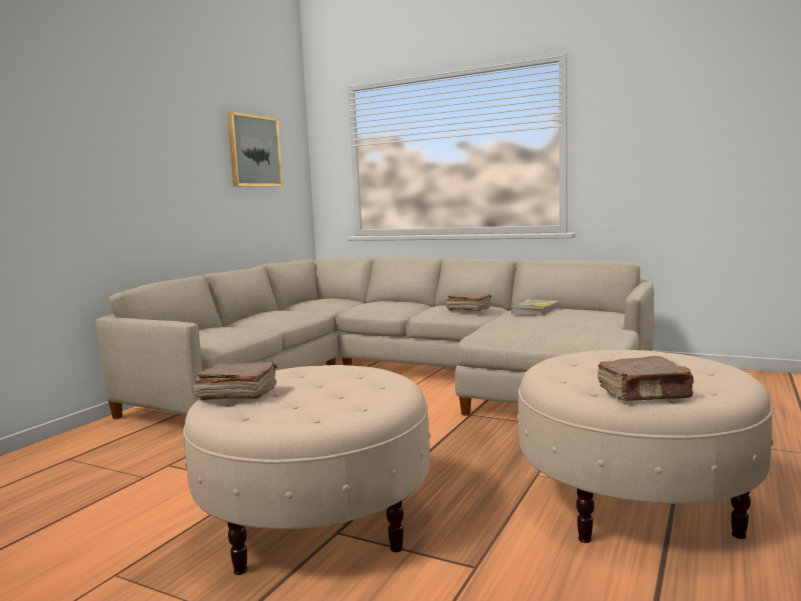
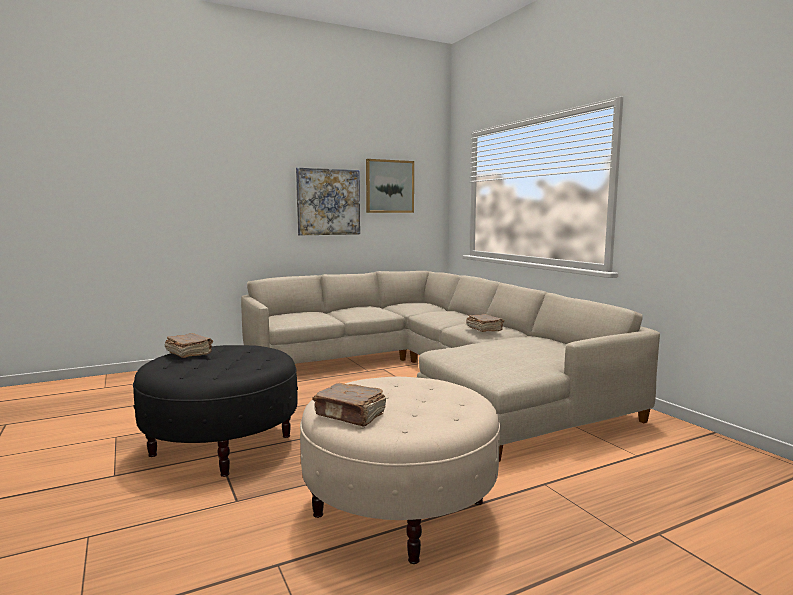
camera: 35 degrees right, 0 degrees up
(190, 171) = (328, 202): none -> picture
(315, 521) = (222, 445): beige ottoman -> black ottoman
(535, 310) = (526, 340): book -> none

